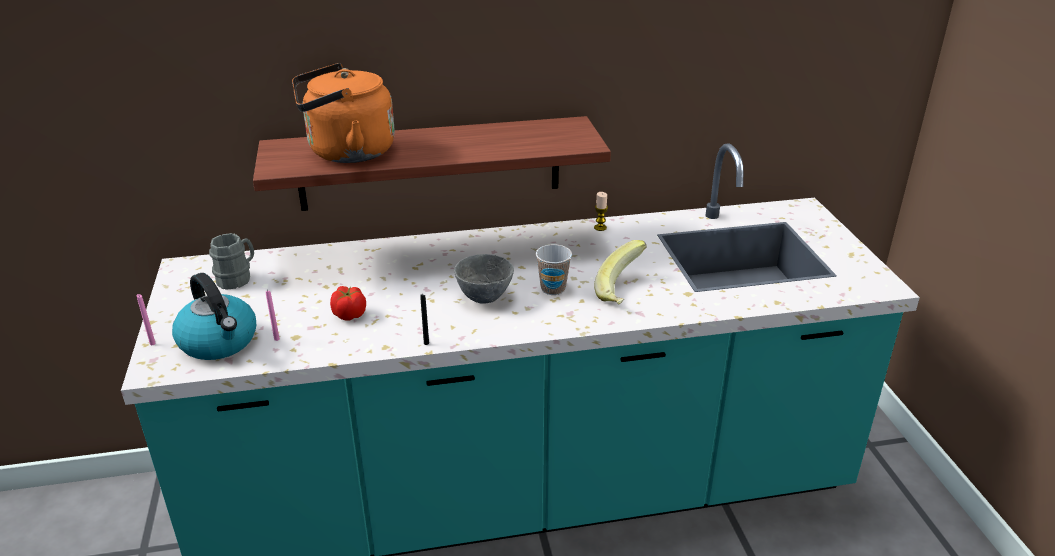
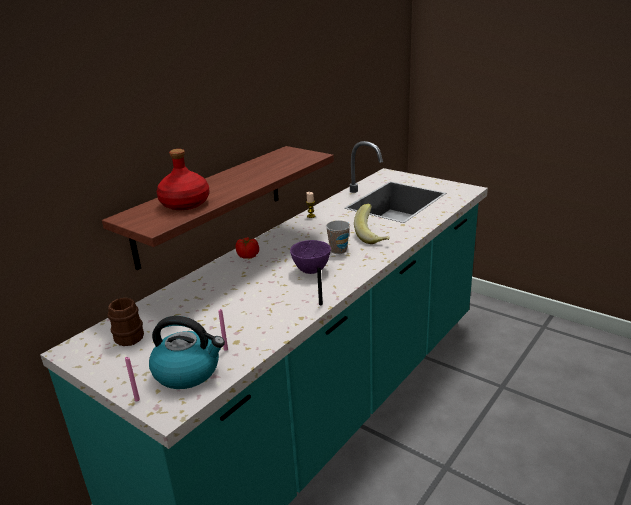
camera: 40 degrees left, 5 degrees down
(238, 278) = (130, 334): grey mug -> brown mug
(346, 152) = (184, 203): orange kettle -> red bottle
(349, 314) = (248, 314): tomato -> tomato (248, 256)
(484, 297) = (310, 270): grey bowl -> purple bowl

